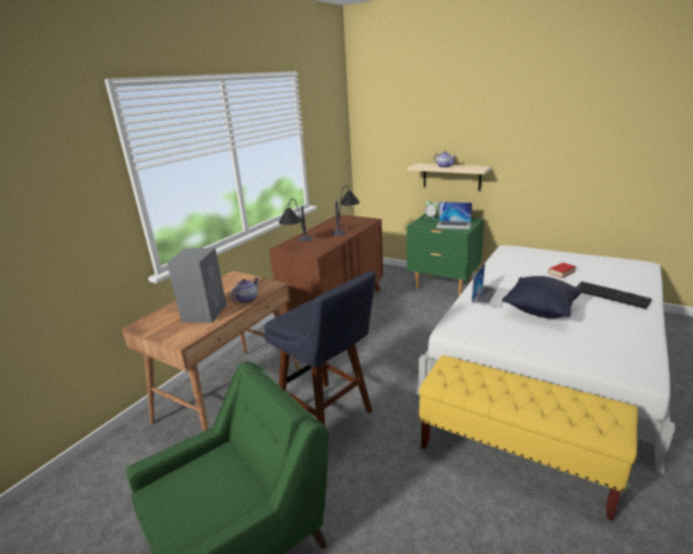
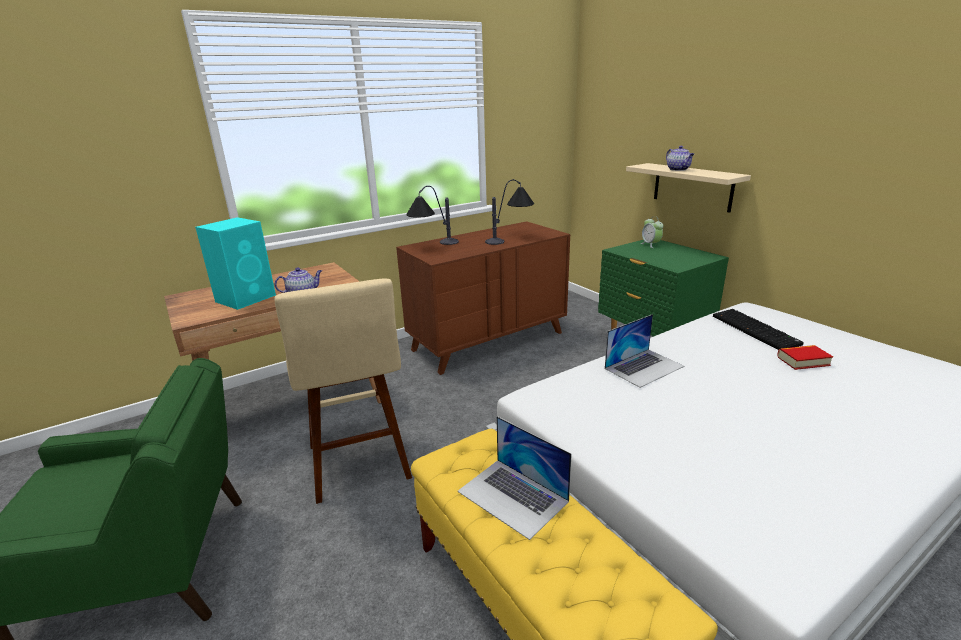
camera: 25 degrees right, 0 degrees up
(205, 312) = (247, 298): grey speaker -> turquoise speaker
(329, 417) = (360, 466): blue stool -> beige stool
(453, 225) = (670, 258): laptop -> laptop (513, 496)
(540, 310) = (700, 408): black pillow -> none
(612, 295) = (863, 419): keyboard -> keyboard (756, 330)

